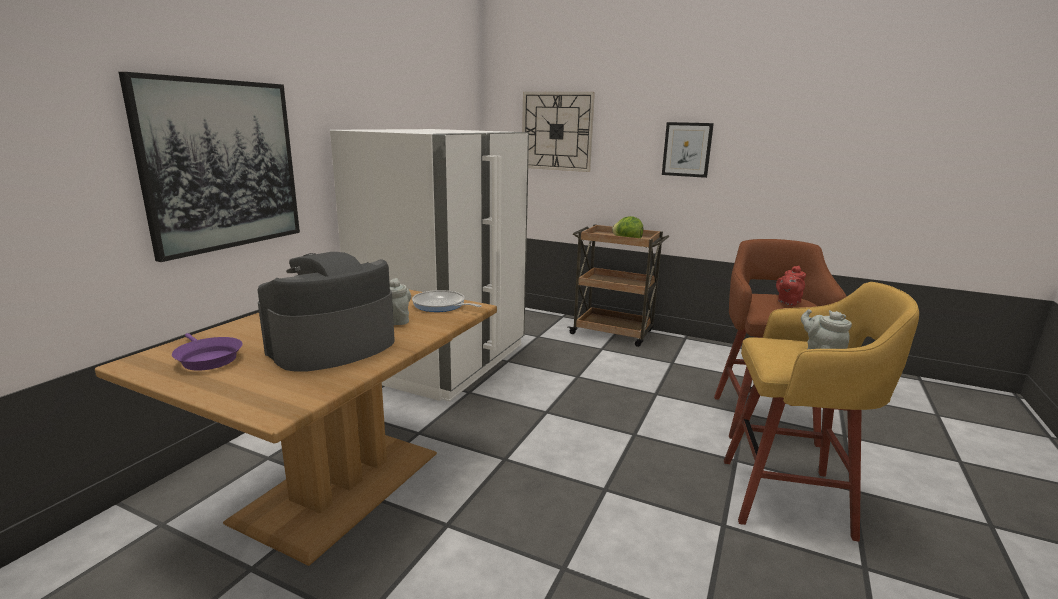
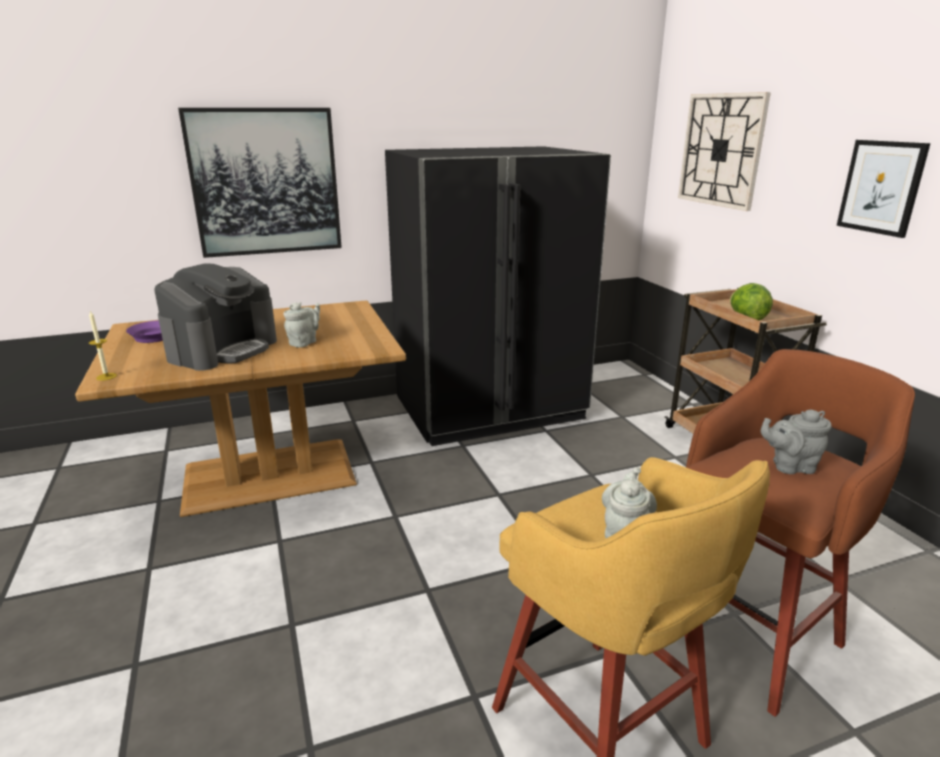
camera: 45 degrees right, 5 degrees up
(268, 407) = (106, 377): none -> candle
(332, 346) = (223, 349): coffee machine -> coffee machine turned 120 degrees clockwise
(441, 305) = (363, 340): frying pan -> none
(445, 360) = (489, 409): white fridge -> black fridge
(788, 302) = (790, 466): red teapot -> grey teapot

